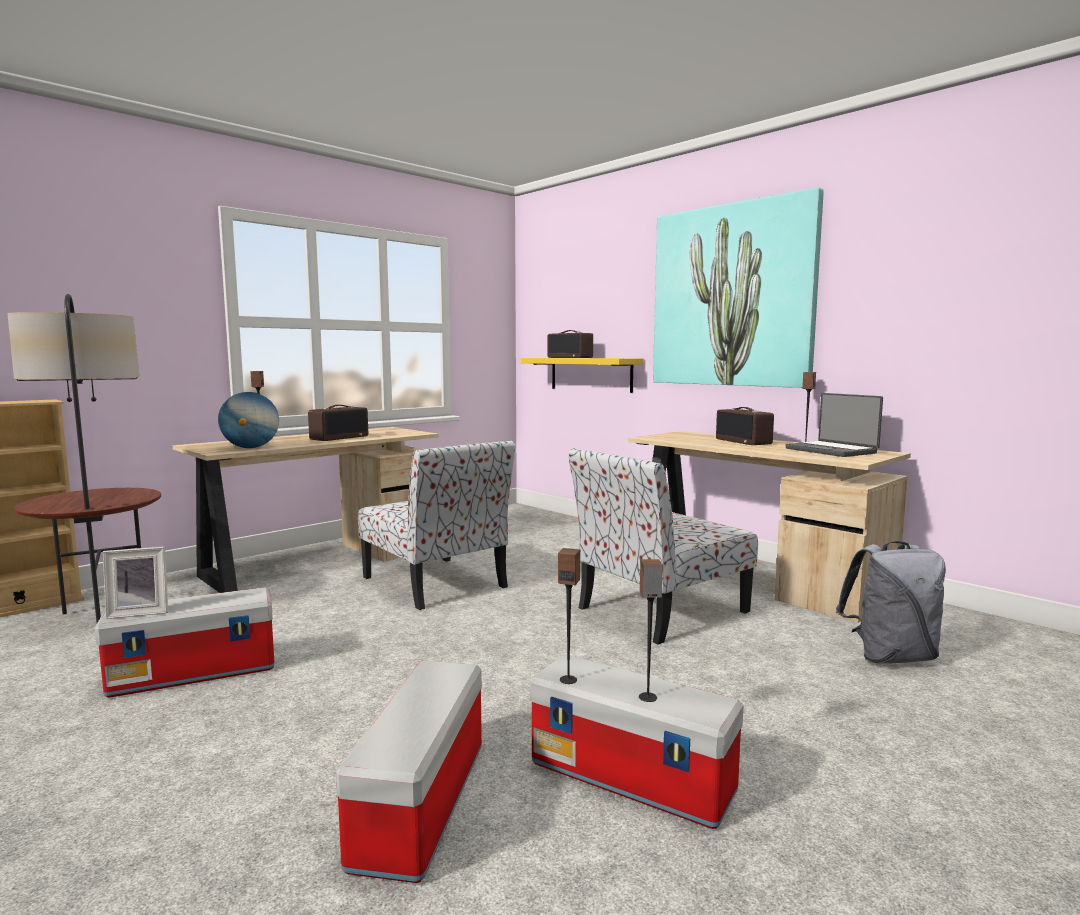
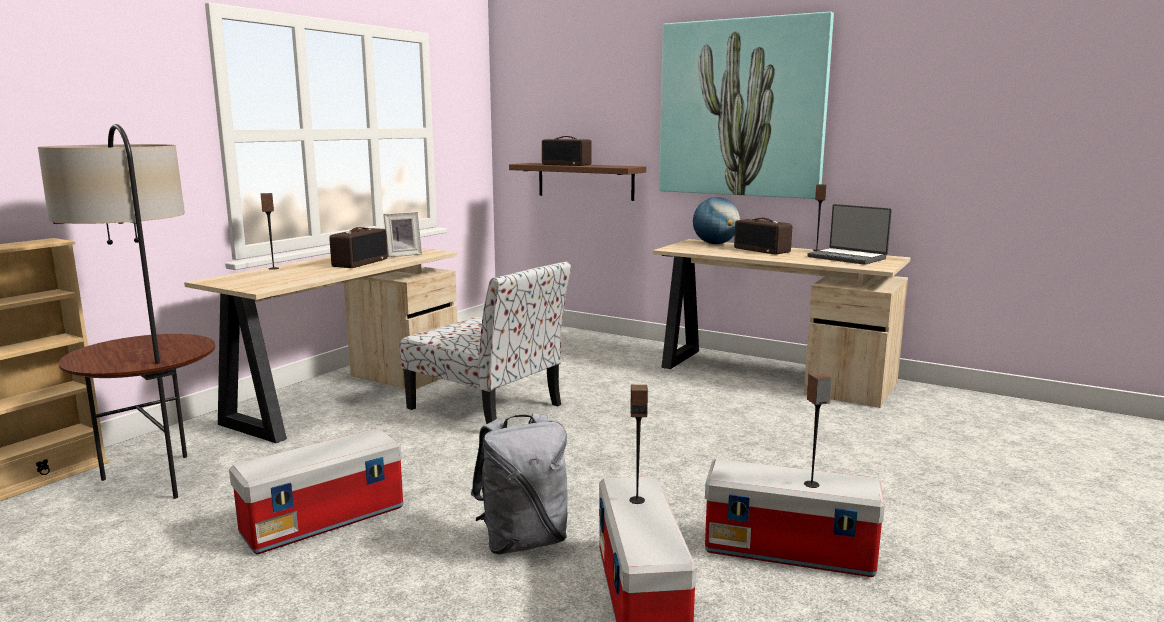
camera: 15 degrees left, 5 degrees up
(140, 612) = (277, 466): picture frame -> picture frame (403, 254)
(250, 448) = (286, 281): globe -> globe (715, 244)
(568, 679) = (740, 478): speaker -> speaker (637, 500)
(590, 374) = (585, 181): yellow shelf -> brown shelf
(659, 611) = (715, 414): chair -> none
(890, 657) = (919, 433): grey backpack -> grey backpack (523, 541)

